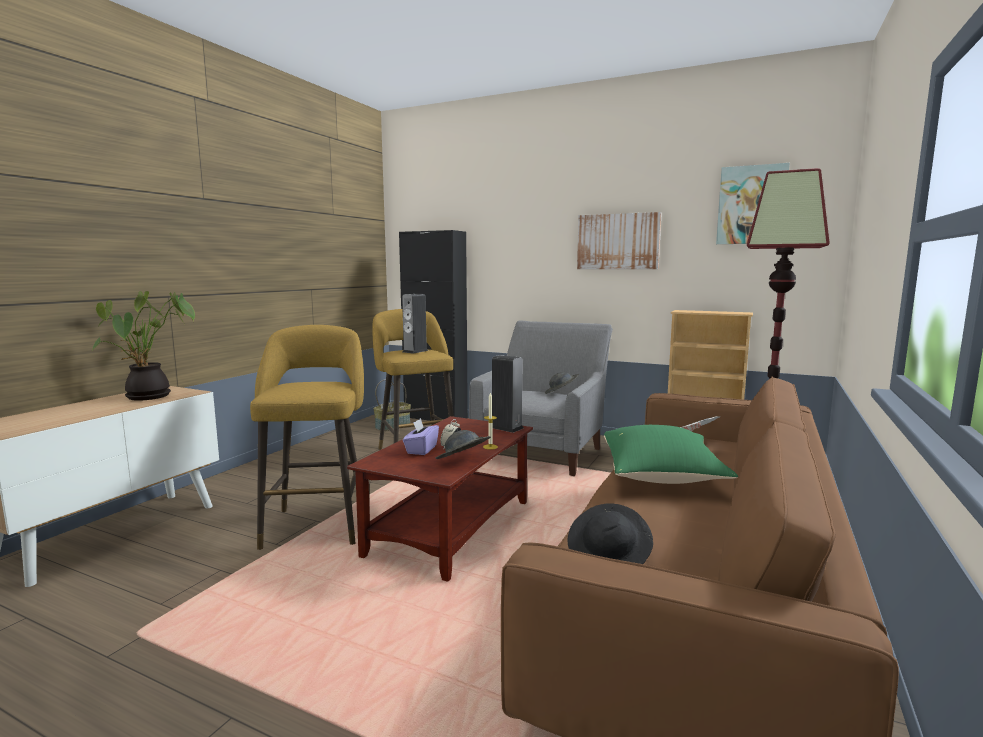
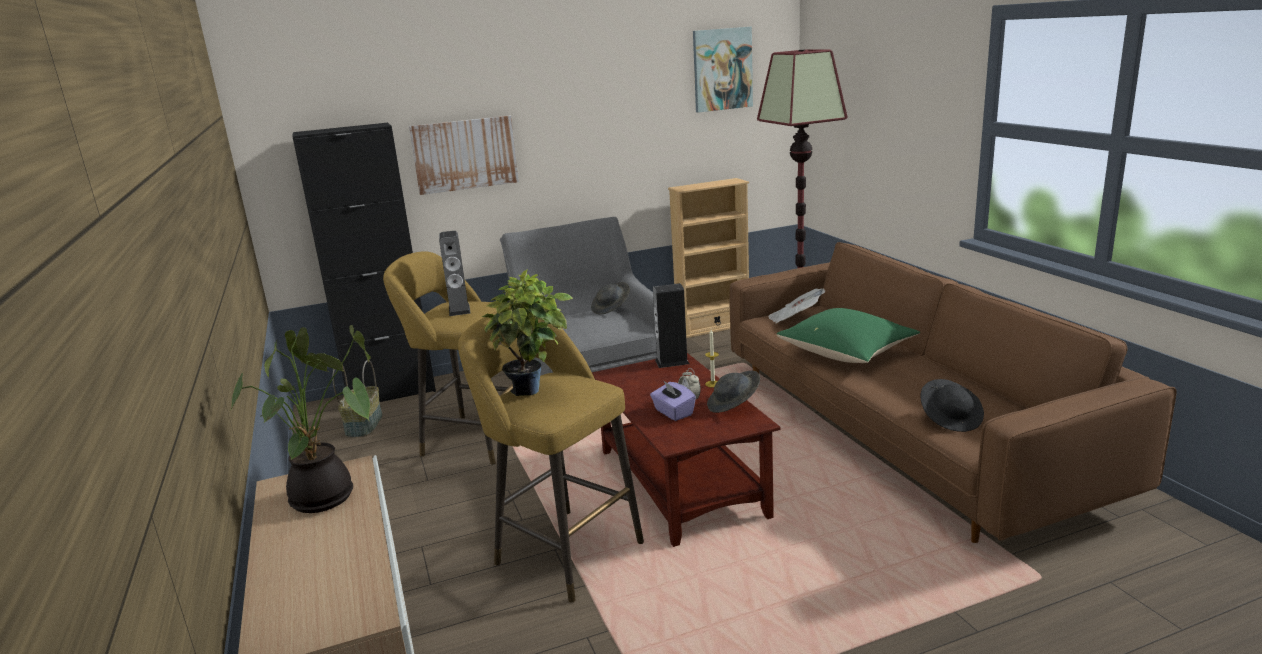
camera: 45 degrees left, 10 degrees up
(300, 384) = (532, 392): none -> potted plant
(618, 241) = (597, 118): picture -> picture (464, 154)

